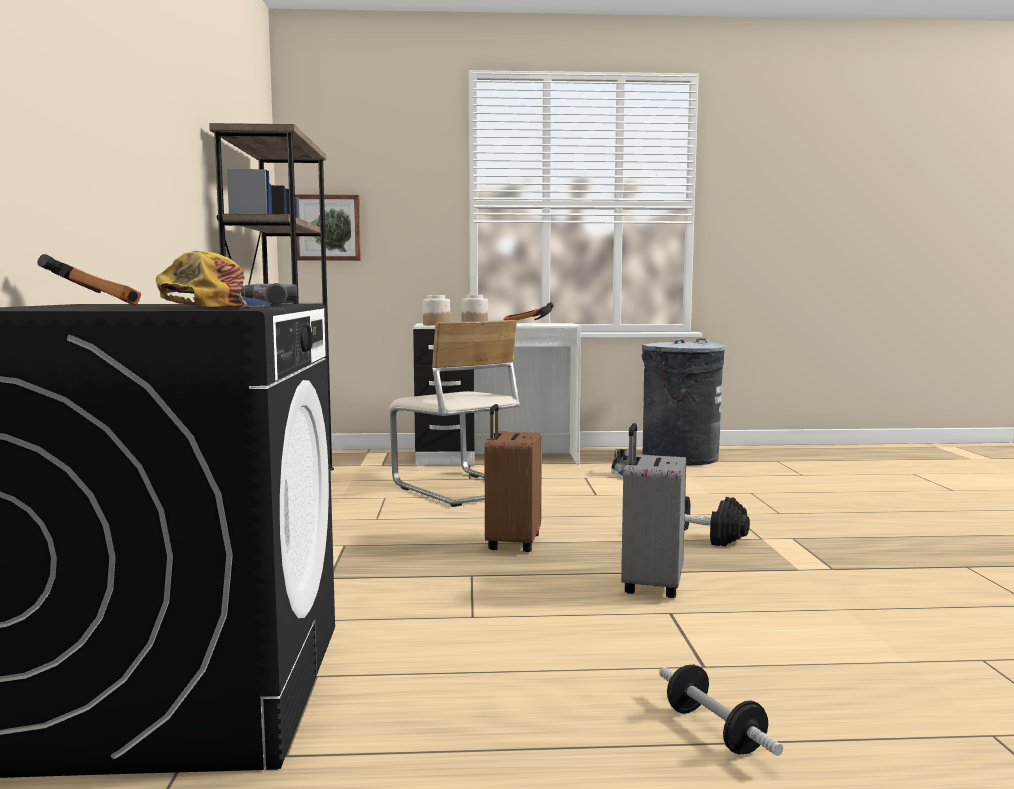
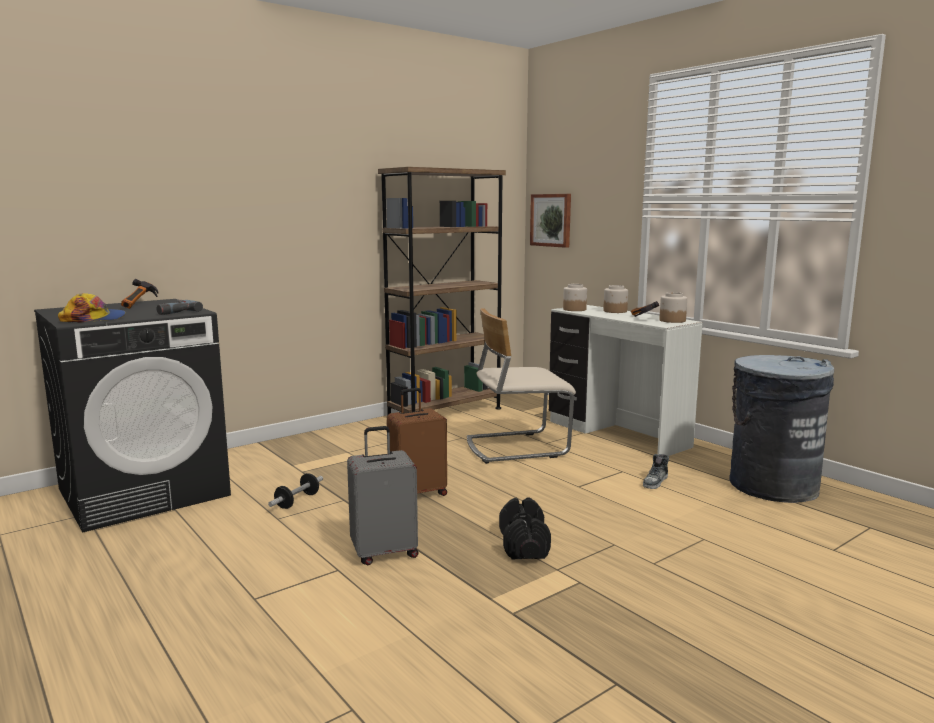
camera: 55 degrees right, 5 degrees up
(458, 488) = (516, 447): beige chair -> beige chair turned 60 degrees clockwise
(553, 323) = (672, 320): none -> jar
(714, 731) = (163, 619): dumbbell -> dumbbell (297, 501)

